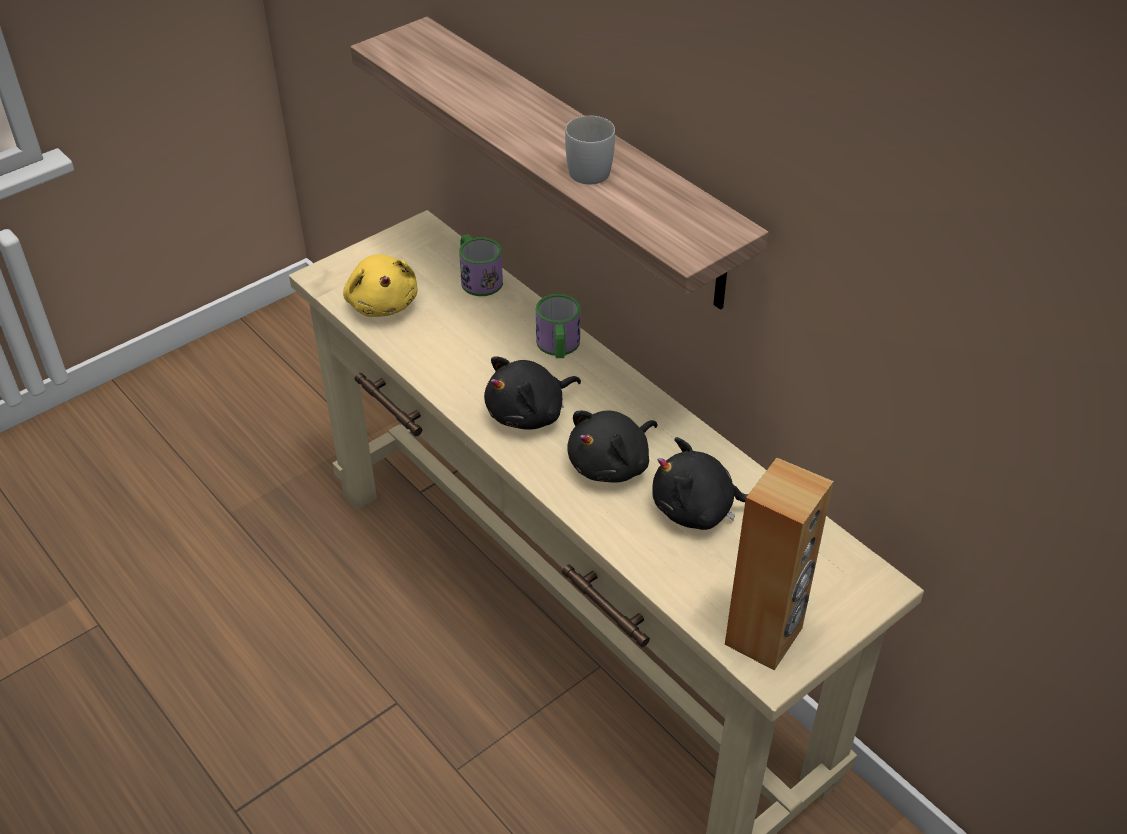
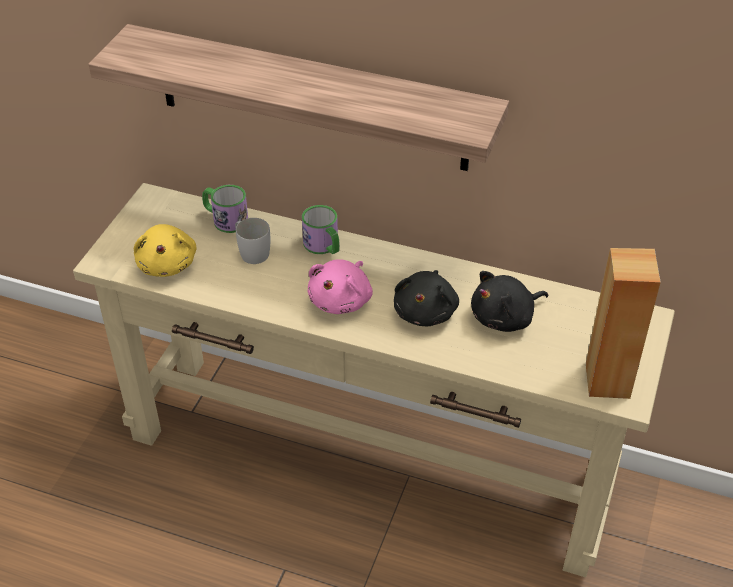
camera: 30 degrees left, 0 degrees up
(382, 303) = (167, 264): yellow plush toy -> yellow plush toy turned 45 degrees clockwise
(529, 413) = (342, 300): black plush toy -> pink plush toy
(587, 168) = (353, 97): white mug -> white mug (251, 251)

